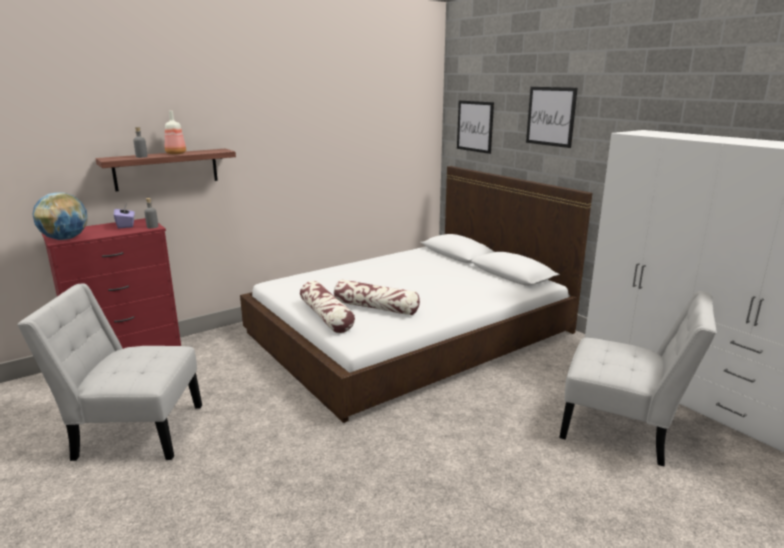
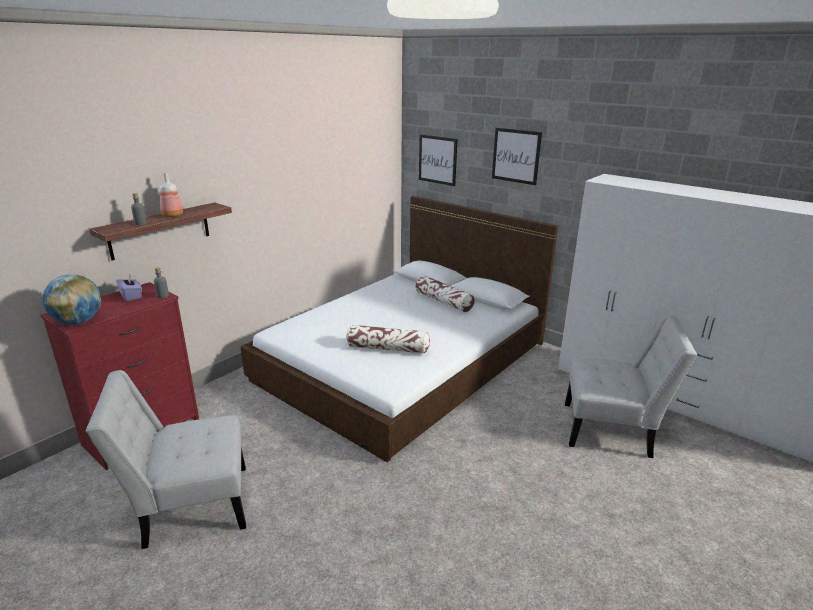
camera: 15 degrees left, 5 degrees up
(326, 316) = (347, 364): pillow -> pillow (444, 301)

